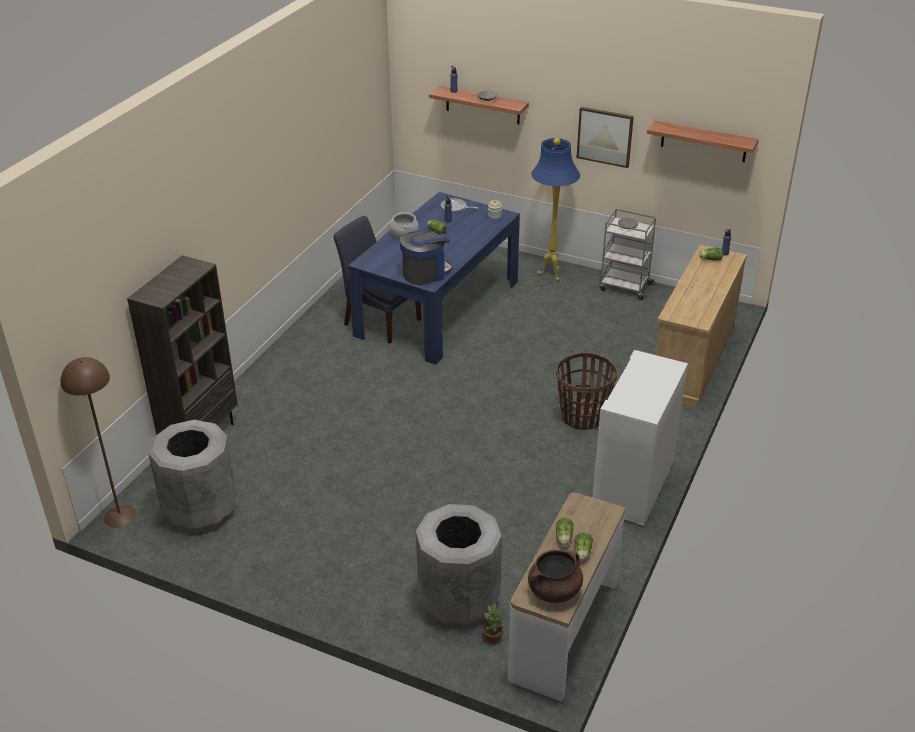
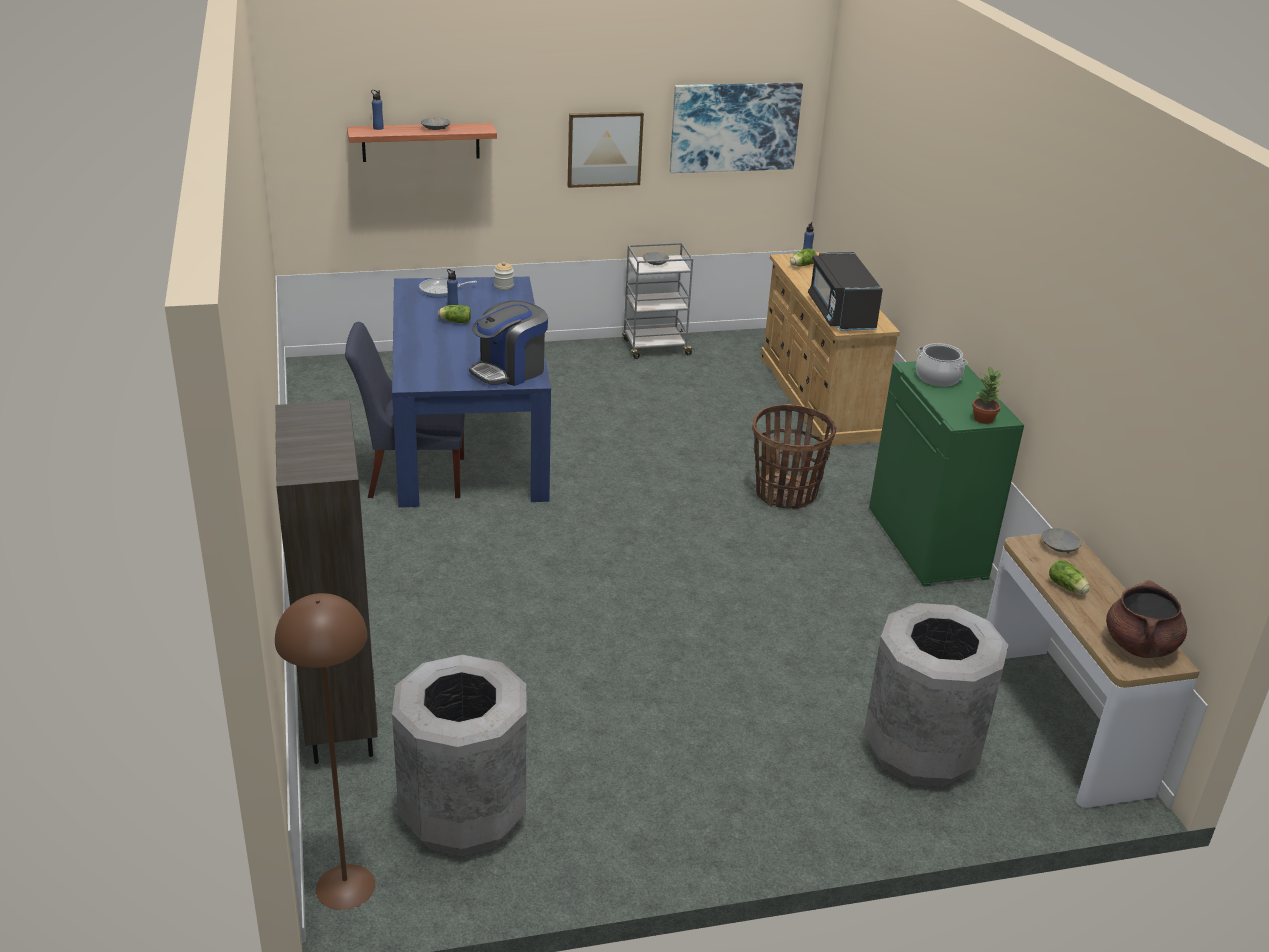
camera: 40 degrees left, 5 degrees down
(404, 233) = (416, 335): cooking pot -> cooking pot (937, 378)
(425, 273) = (509, 370): coffee machine -> coffee machine turned 150 degrees counterclockwise
(493, 637) = (1005, 769): potted plant -> potted plant (983, 418)
(550, 275) = (557, 360): blue floor lamp -> none
(582, 553) = (1105, 594): lettuce -> none
(598, 513) = (1059, 547): none -> grey bowl
(634, 487) = (928, 544): white cabinet -> green cabinet
(685, 303) = (841, 313): none -> black microwave
(703, 141) = (734, 127): shelf -> picture

